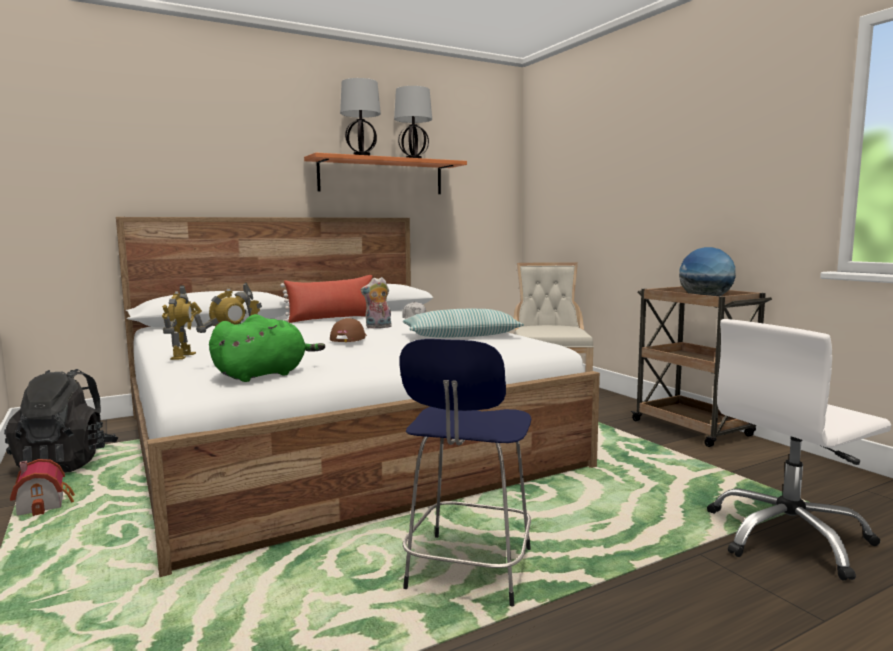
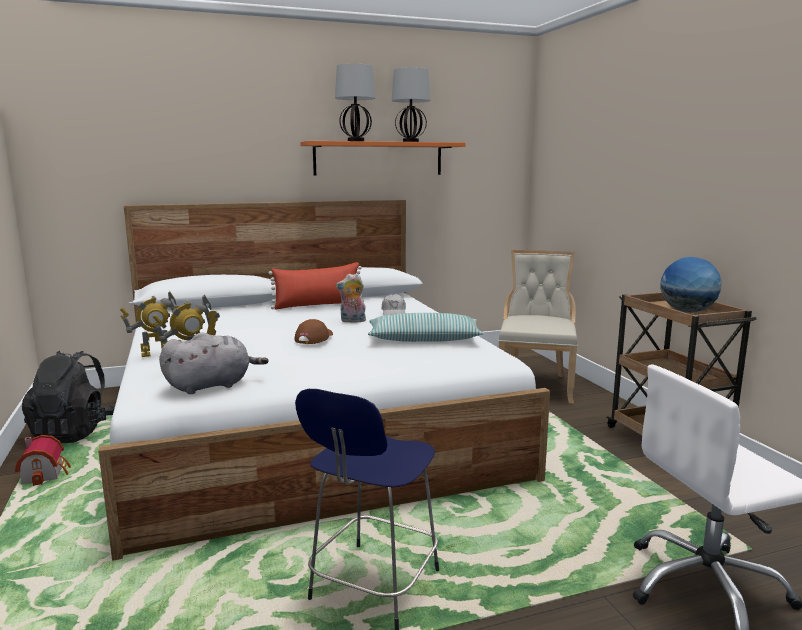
camera: 10 degrees right, 5 degrees up
(182, 356) = (156, 354): toy robot -> toy robot turned 60 degrees clockwise
(264, 375) = (212, 385): green plush toy -> grey plush toy

